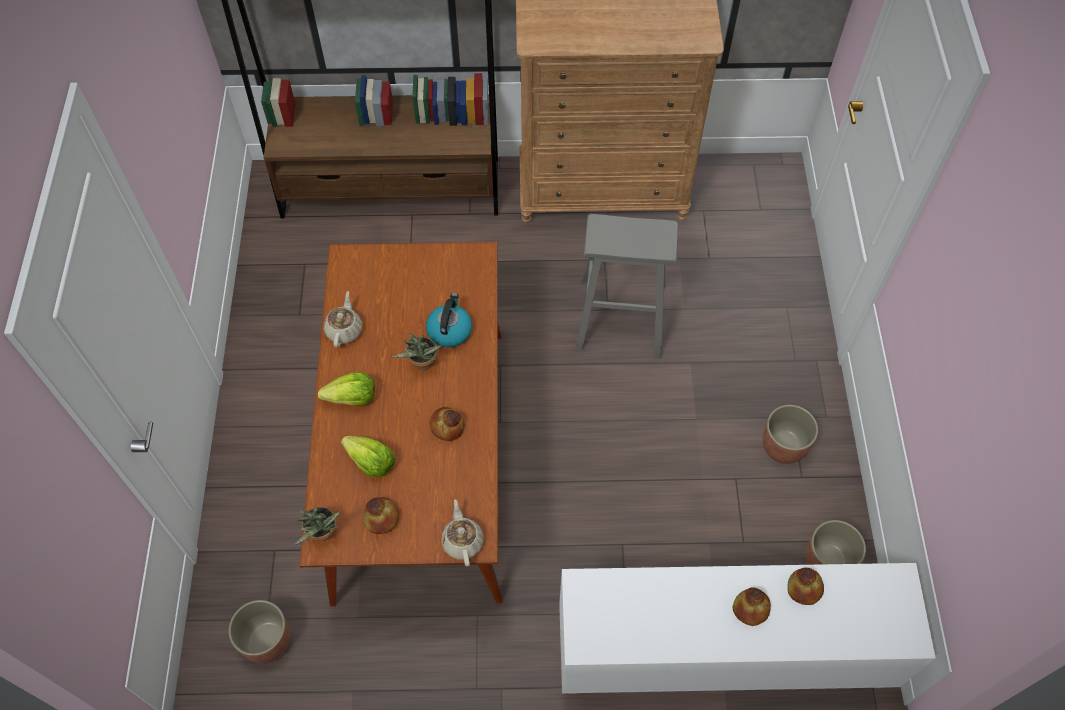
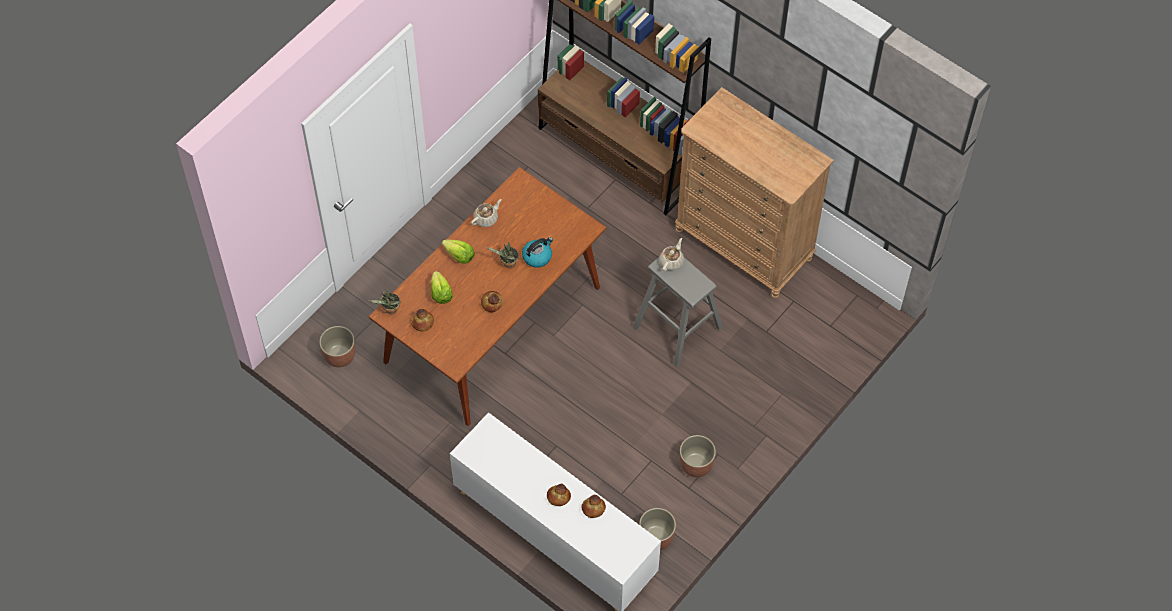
camera: 40 degrees right, 0 degrees up
(462, 541) = (449, 361): beige teapot -> beige teapot (671, 261)

